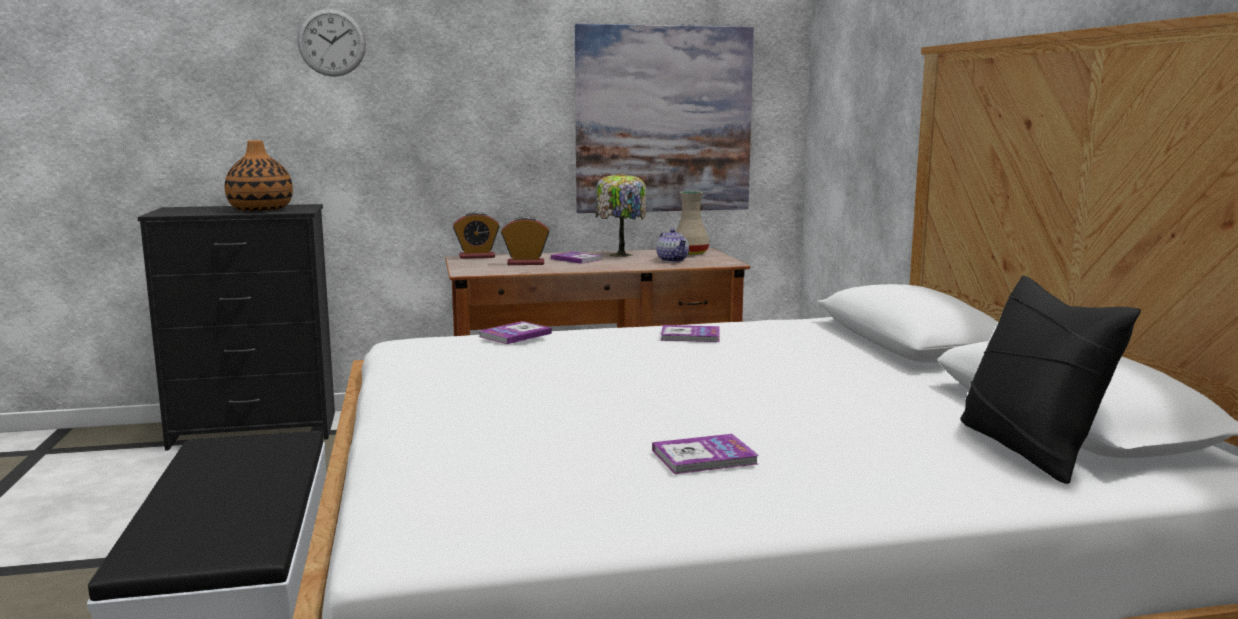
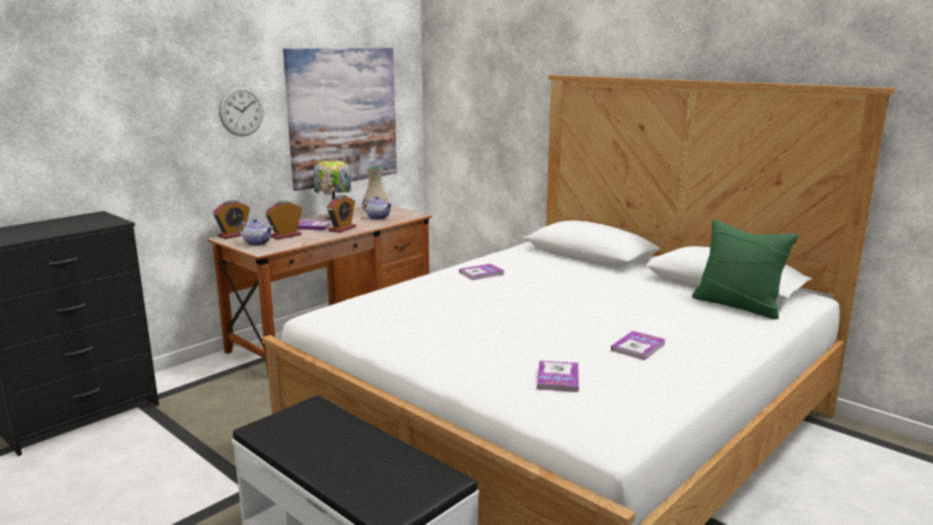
camera: 35 degrees left, 5 degrees up
(261, 209) = (71, 225): vase -> none
(331, 42) = (98, 70): wall clock -> wall clock (241, 111)
(480, 266) = (257, 243): none -> teapot
(515, 335) = (390, 295): book -> book (558, 378)
(603, 265) = (342, 229): none -> alarm clock
(1030, 449) = (738, 305): black pillow -> green pillow

